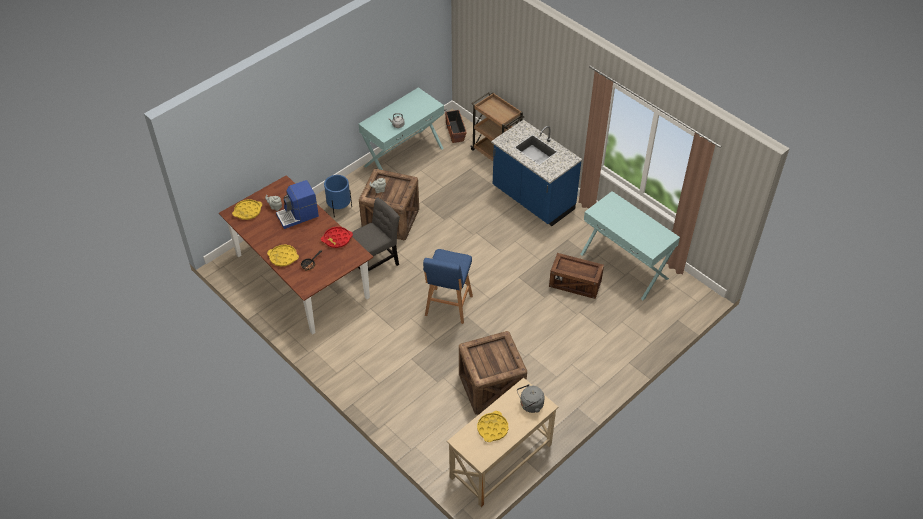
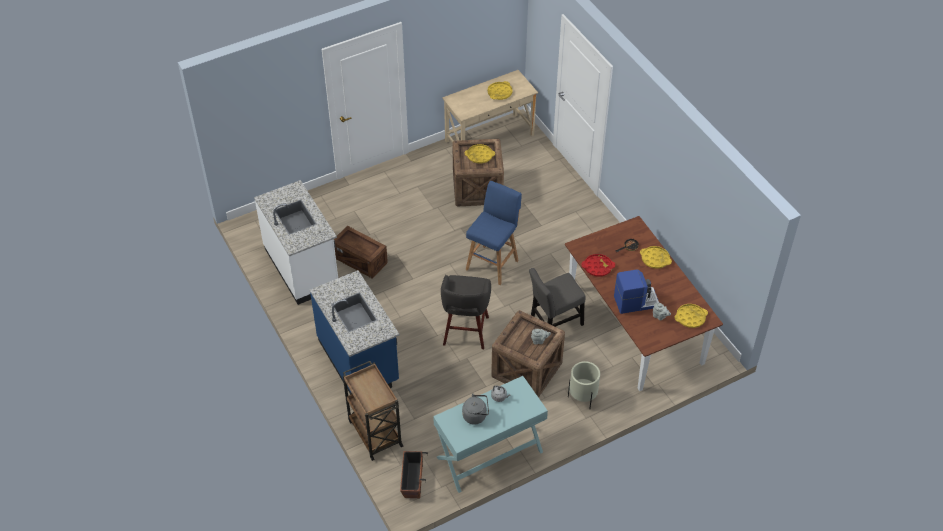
camera: 165 degrees left, 0 degrees up
(339, 208) = (582, 398): blue planter -> beige planter
(452, 239) = (465, 332): none -> grey stool
(491, 360) = (479, 156): none -> yellow tray
(530, 405) = (464, 101): grey kettle -> grey kettle (476, 415)
(624, 266) = (302, 267): turquoise console table -> white counter

